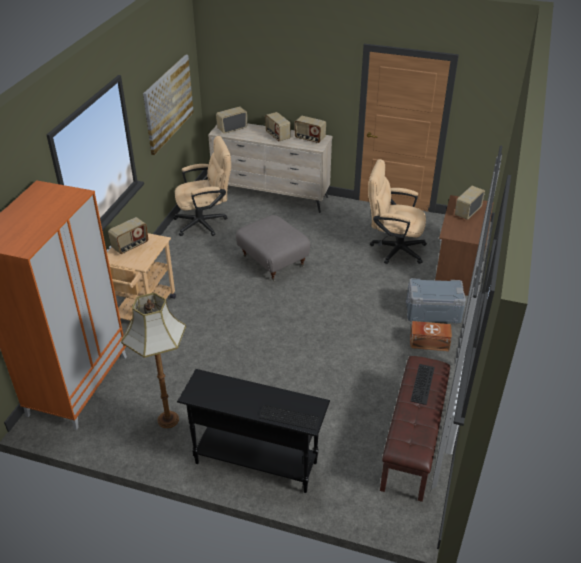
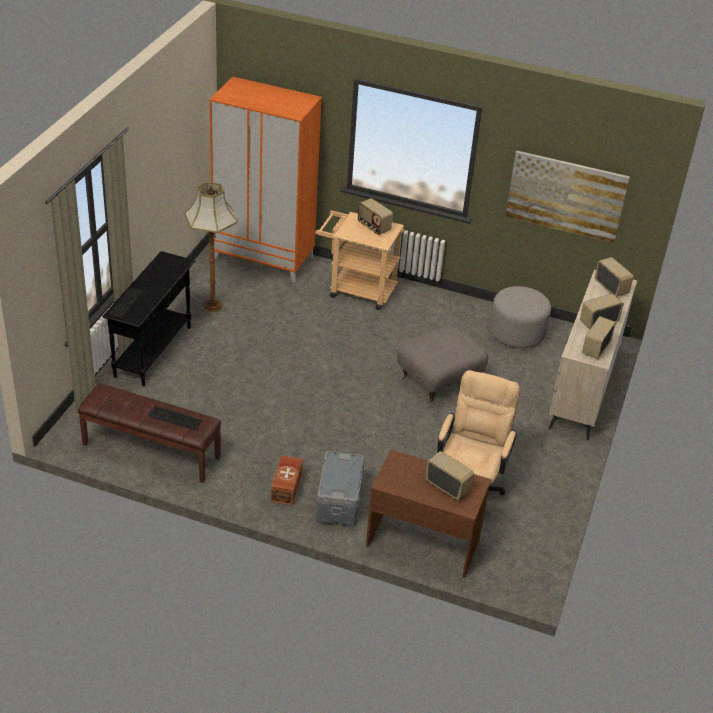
camera: 90 degrees right, 0 degrees up
(205, 222) = (517, 333): beige office chair -> grey ottoman

